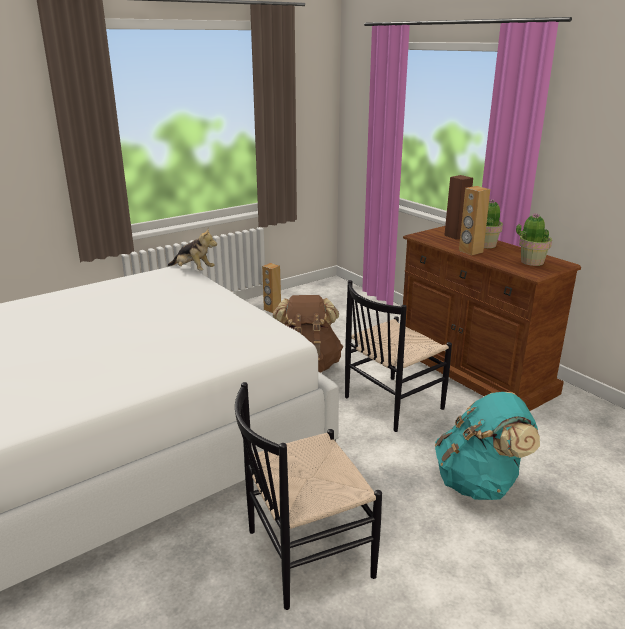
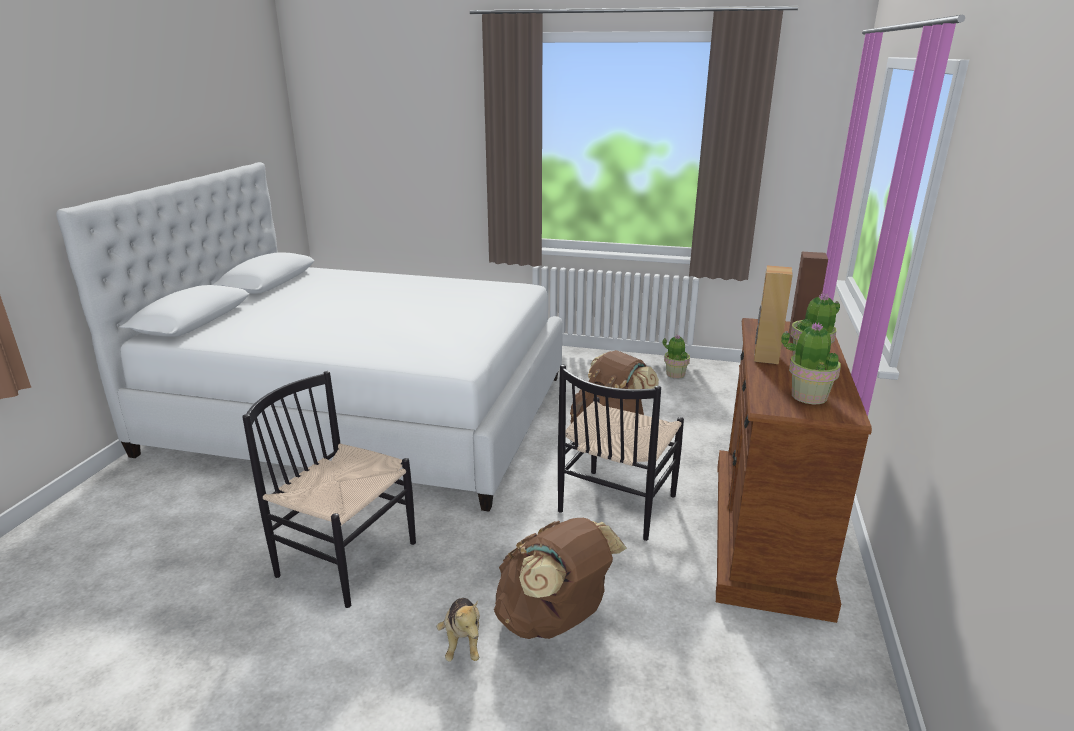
camera: 50 degrees right, 0 degrees up
(193, 270) = (533, 292): plush toy -> plush toy (462, 642)
(272, 309) = (675, 374): brown speaker -> potted plant
(390, 404) = (615, 507): black chair -> black chair turned 75 degrees counterclockwise
(479, 483) = (554, 620): turquoise backpack -> brown backpack

